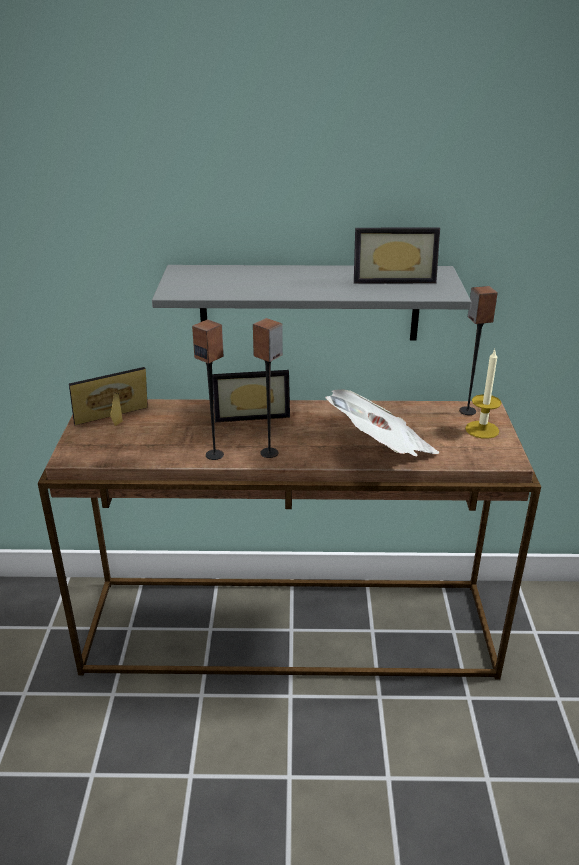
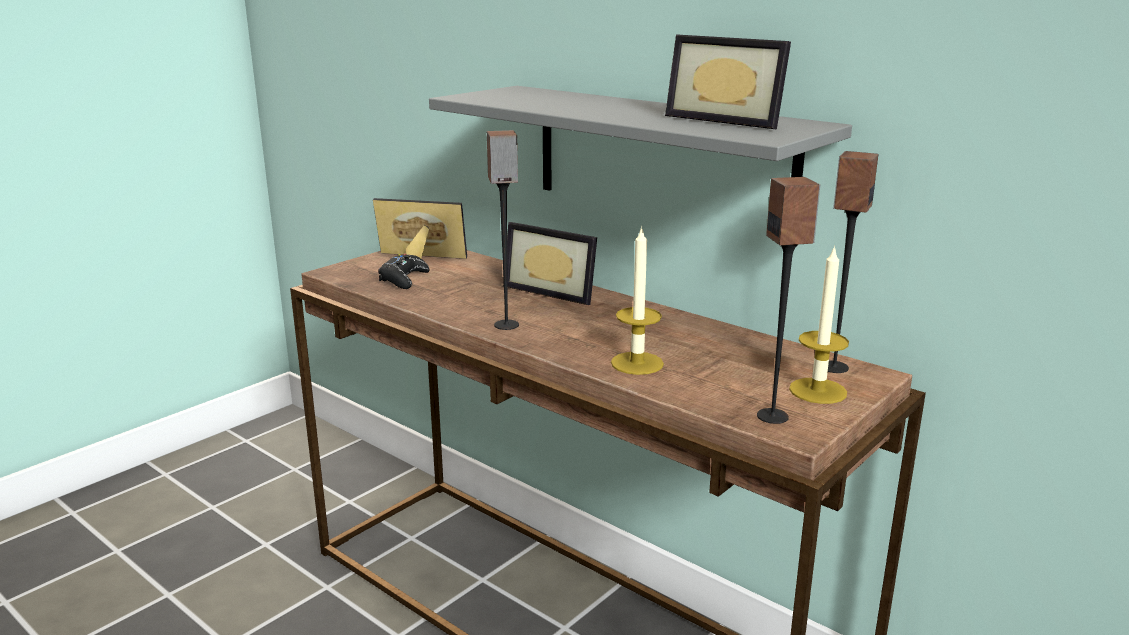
camera: 40 degrees right, 10 degrees down
(136, 442) = (403, 279): none -> black game controller
(215, 454) = (452, 309): speaker -> speaker (773, 416)
(381, 449) = (637, 363): newspaper -> candle

